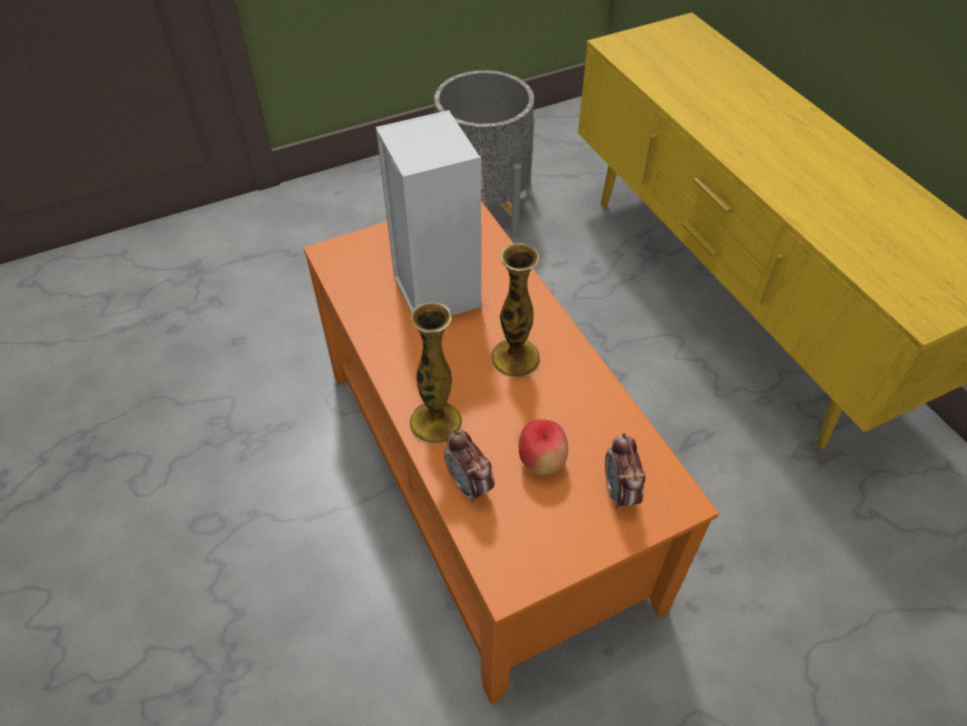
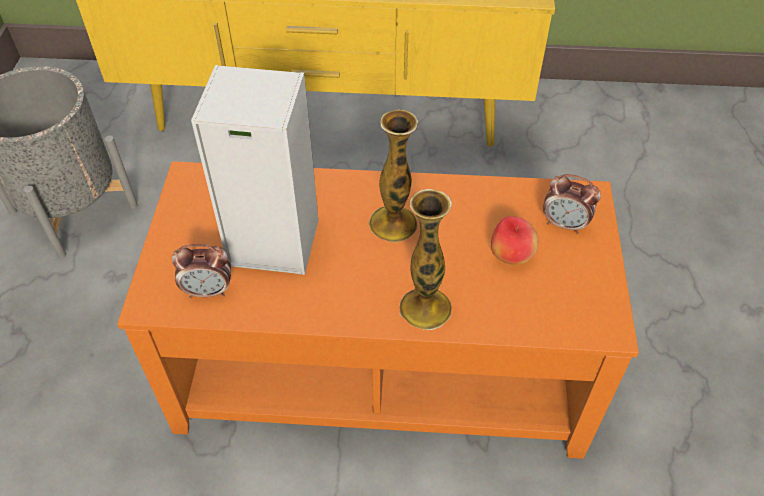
camera: 60 degrees left, 0 degrees up
(469, 486) = (505, 313): alarm clock -> alarm clock (209, 291)

